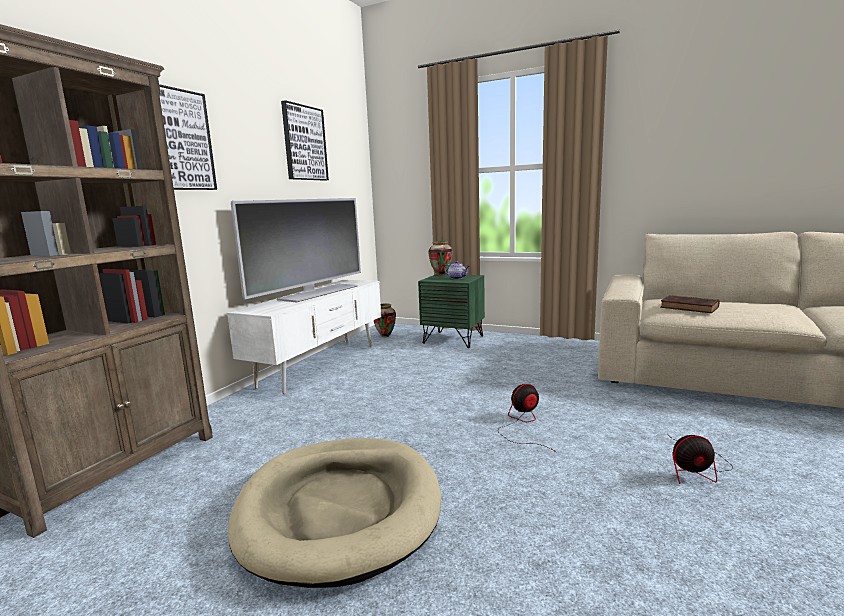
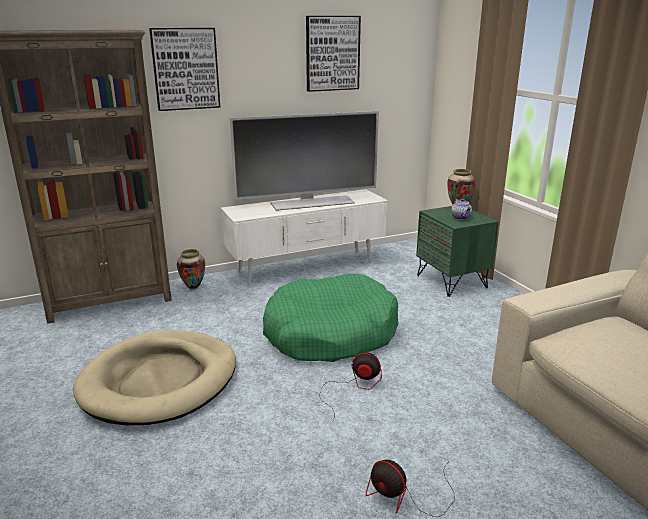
camera: 40 degrees right, 10 degrees up
(385, 336) = (400, 255): vase -> vase (193, 287)
(432, 399) = (330, 333): none -> green dog bed
(691, 307) = (603, 347): brown book -> none

